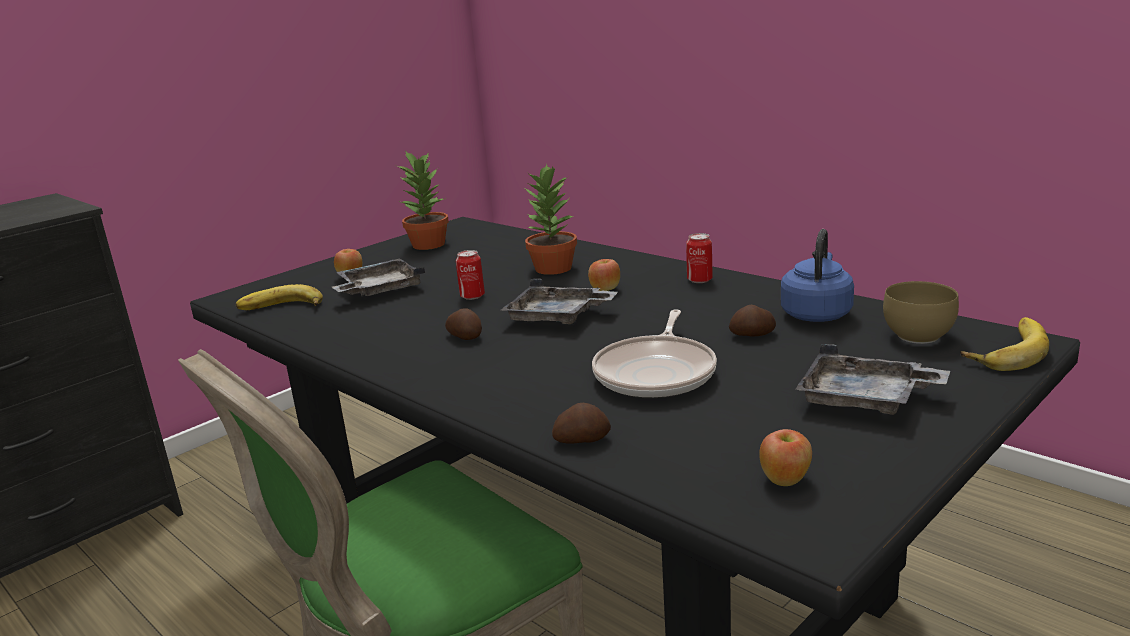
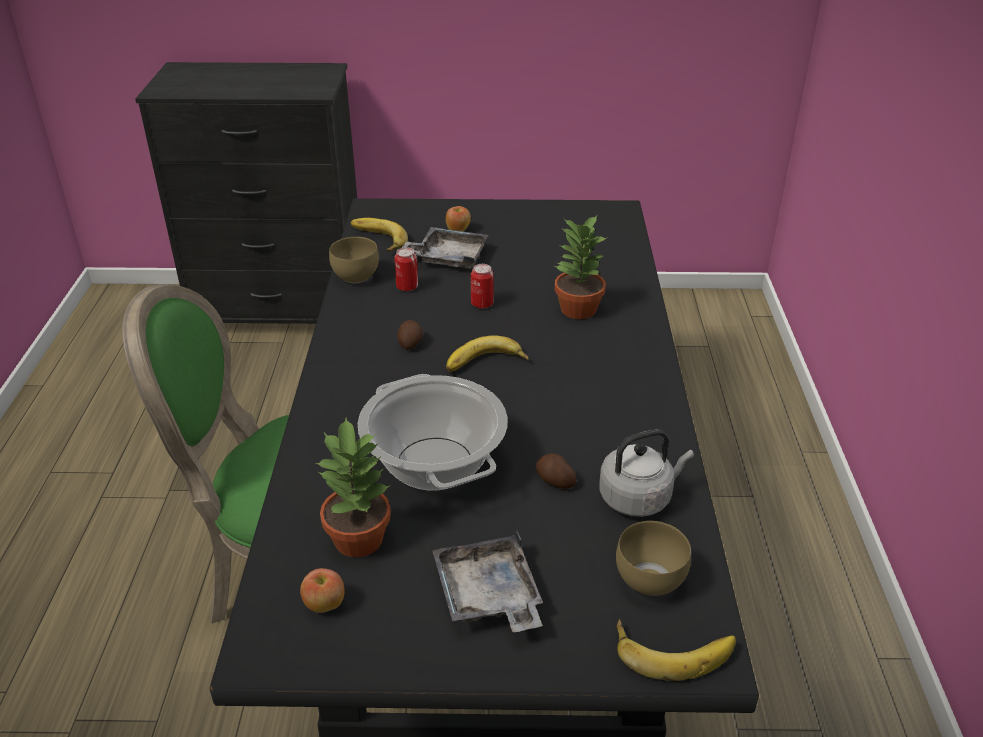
camera: 45 degrees right, 15 degrees up
(317, 332) = (356, 277): none -> brown bowl
(429, 244) = (558, 223): potted plant -> potted plant (360, 538)
(557, 317) = (486, 364): grey tray -> banana
(581, 439) = (306, 481): potato -> none
(605, 290) = (563, 359): apple -> none
(657, 373) = (435, 464): frying pan -> cooking pot
(699, 280) = (641, 397): can -> can (407, 287)
(816, 313) = (638, 497): blue kettle -> grey kettle

